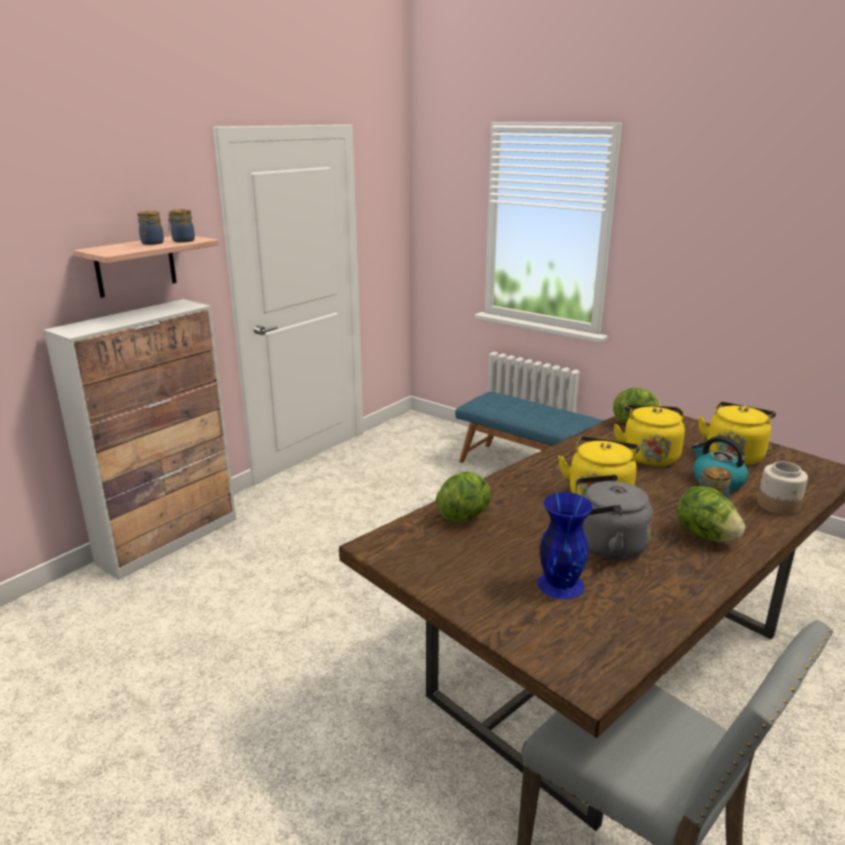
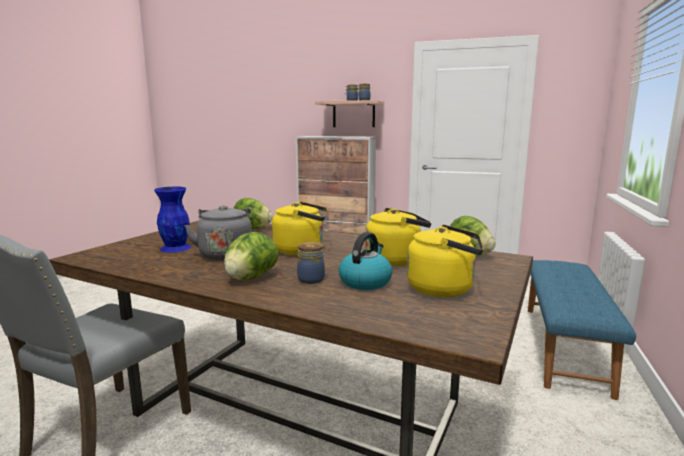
camera: 70 degrees right, 10 degrees down
(778, 505) = (330, 304): jar -> none

